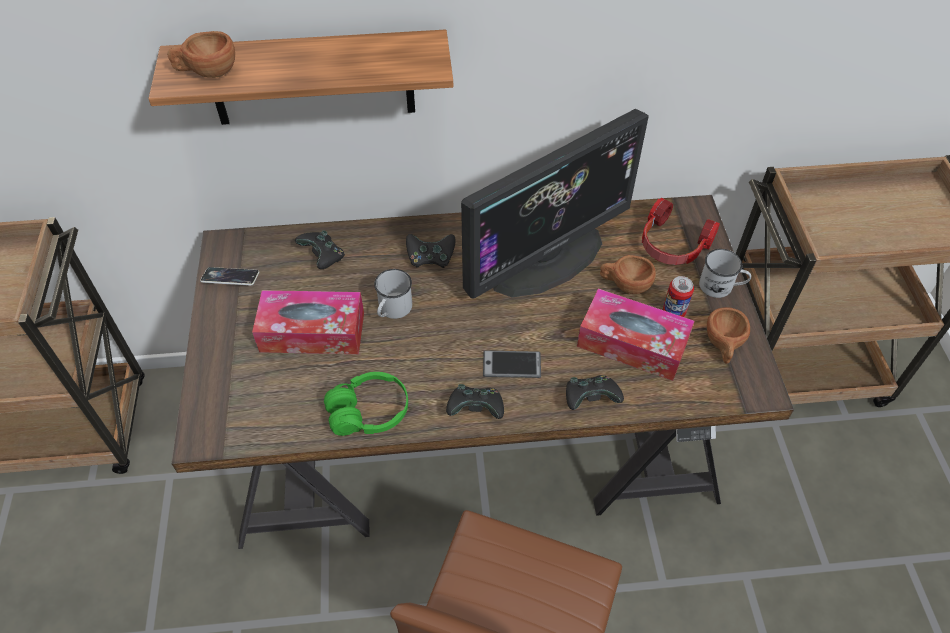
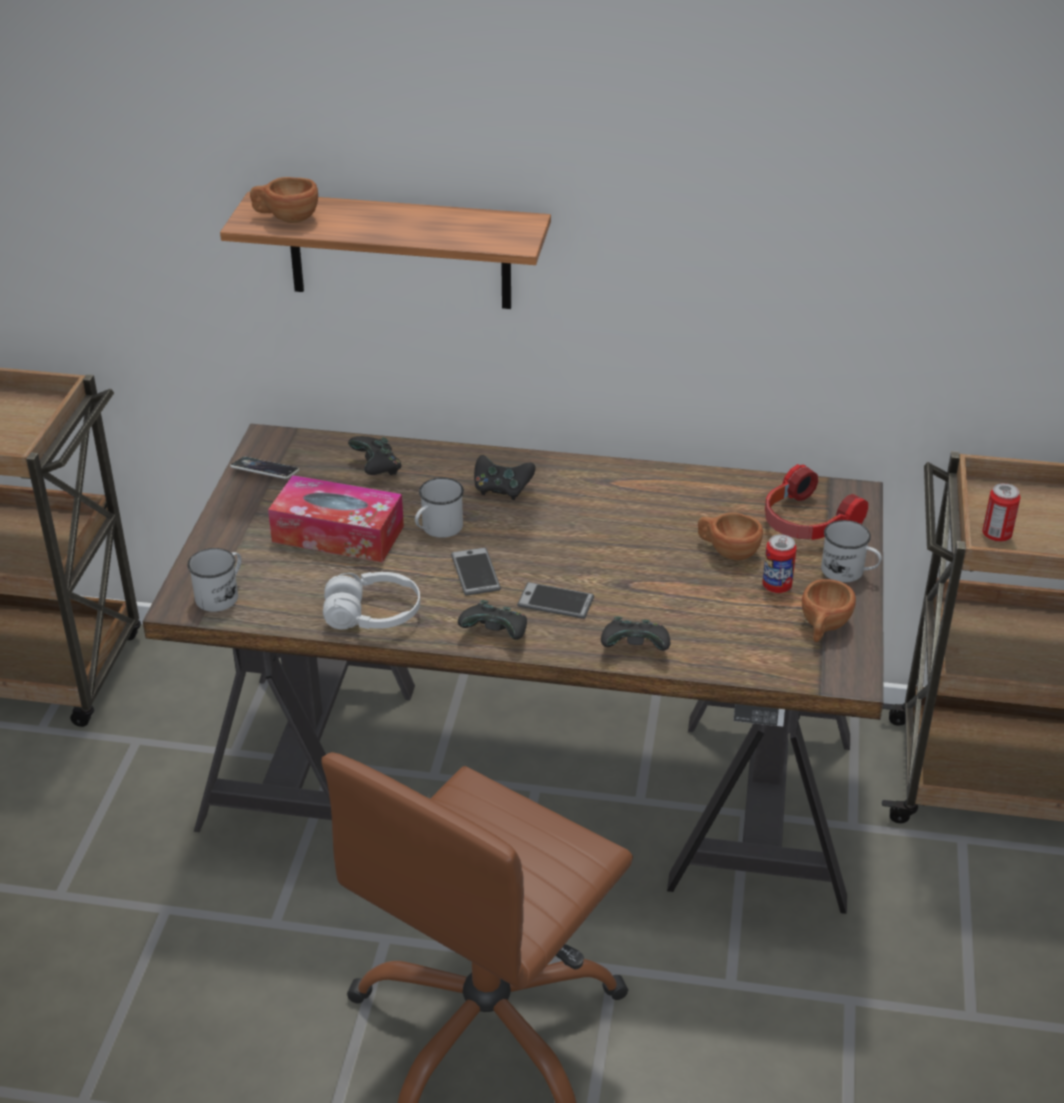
camera: 15 degrees right, 15 degrees down
(233, 419) = (222, 595): none -> white mug
(369, 412) = (373, 615): green headphones -> white headphones
(438, 348) = (475, 572): none -> phone
(547, 258) = (642, 511): monitor -> none
(632, 344) = (710, 607): tissue box -> none
(822, 236) = (996, 535): none -> can

